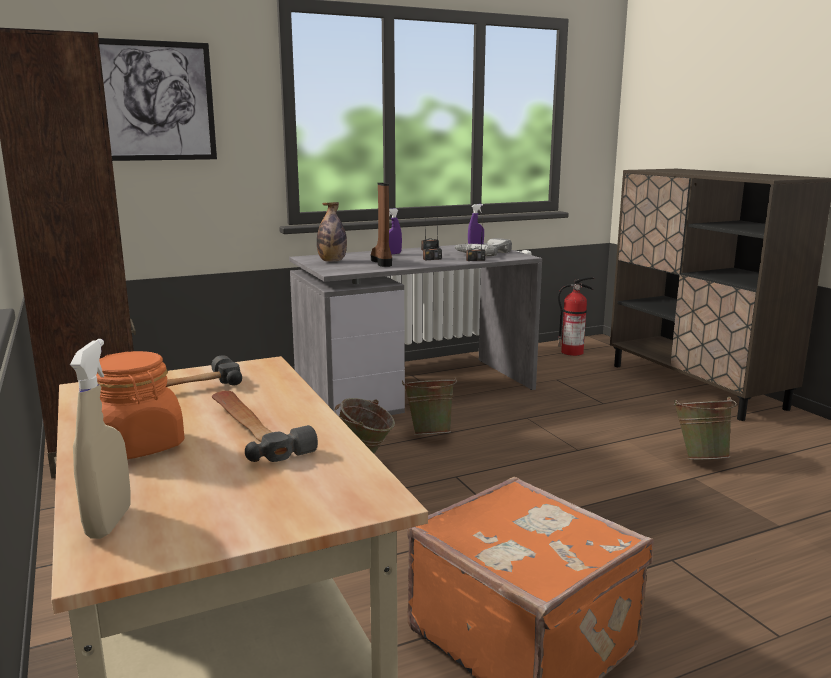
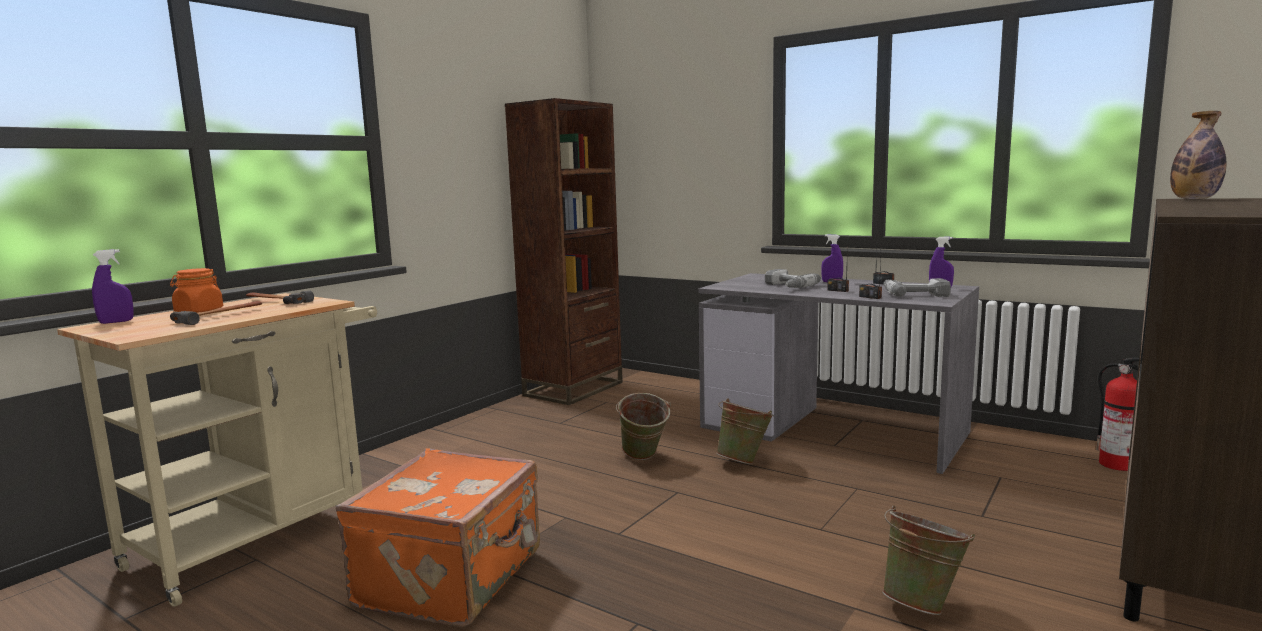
camera: 60 degrees right, 5 degrees down
(109, 522) = (116, 322): beige spray bottle -> purple spray bottle
(154, 101) = (676, 138): picture -> none
(332, 261) = (757, 280): bottle -> bottle (1194, 199)
(382, 262) = (786, 286): brown boot -> power drill

